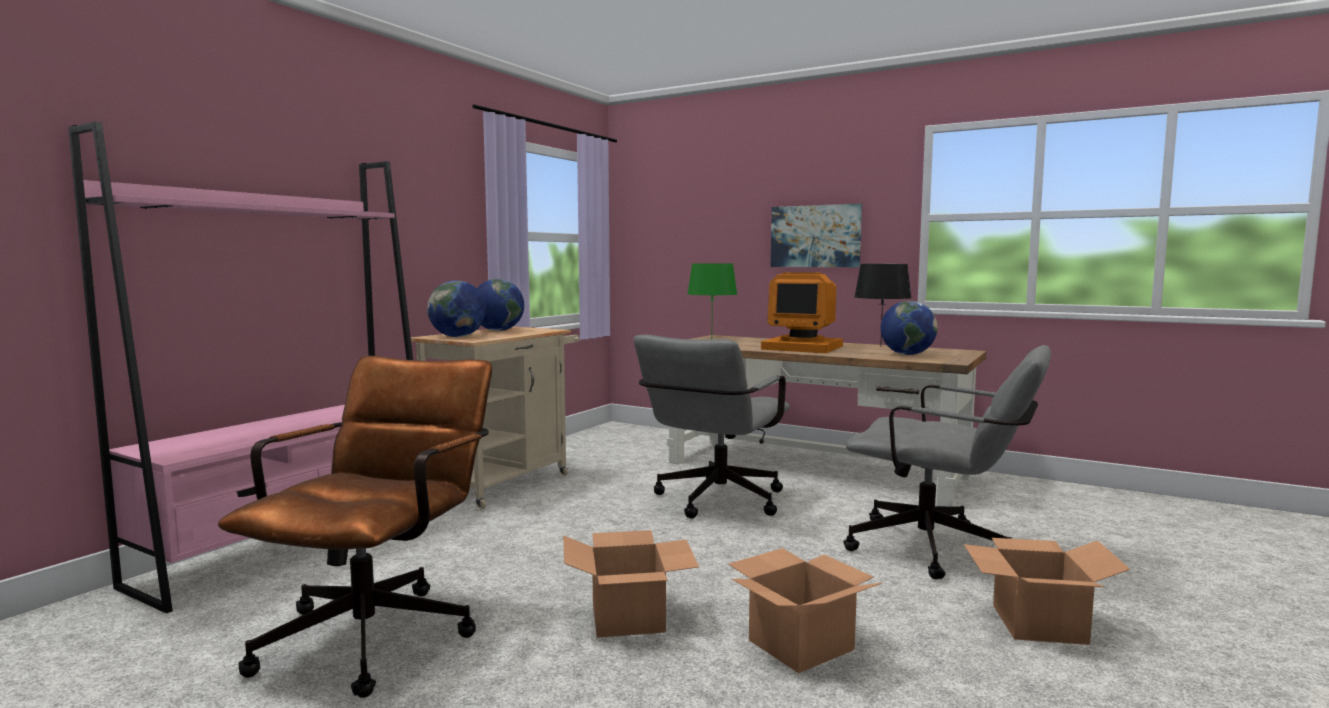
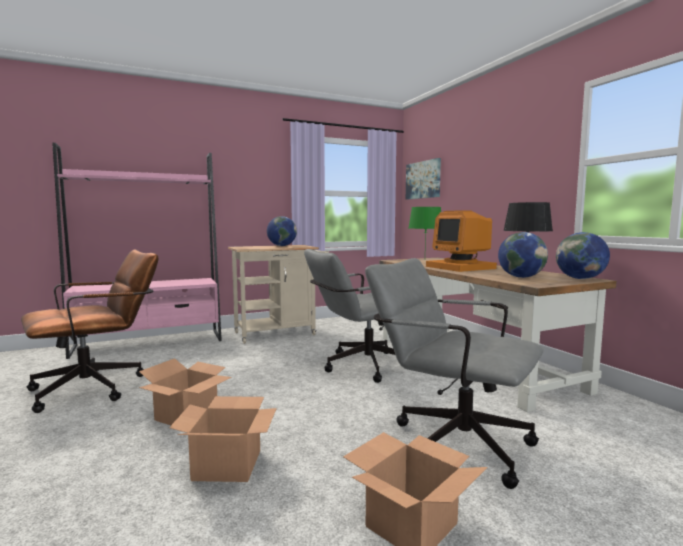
camera: 35 degrees right, 0 degrees up
(457, 337) = (247, 247): globe -> globe (580, 278)
(815, 236) = (506, 185): picture -> picture (423, 180)
(941, 551) = (450, 440): grey office chair -> grey office chair turned 150 degrees clockwise

